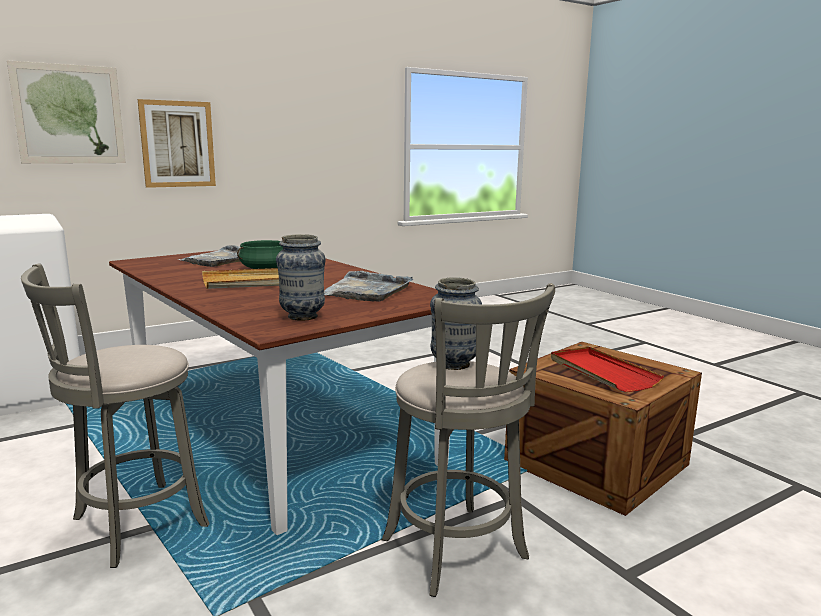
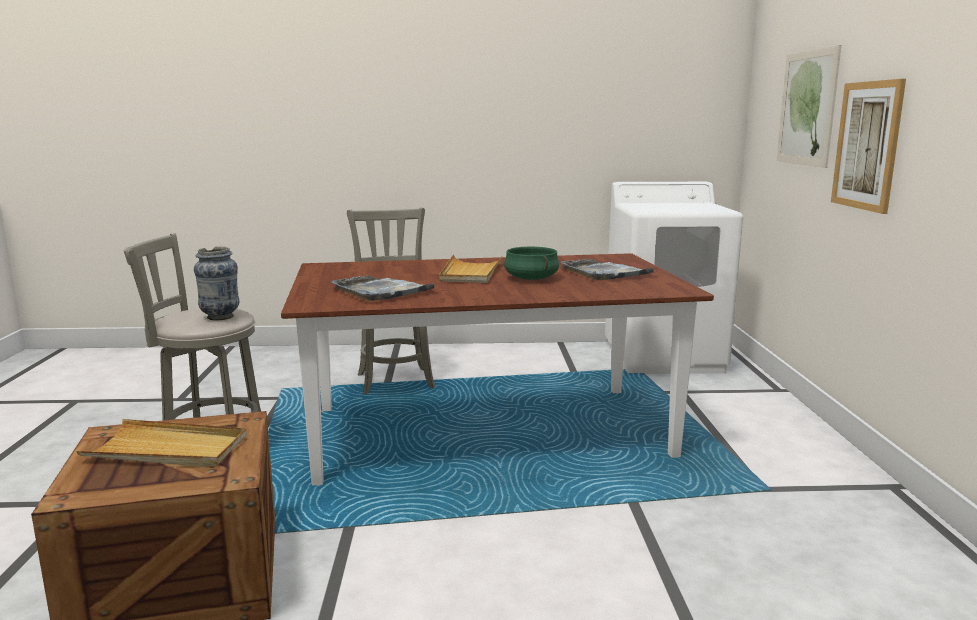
camera: 120 degrees right, 0 degrees up
(302, 316) = (336, 272): vase -> none
(601, 372) = (167, 449): red tray -> beige tray

